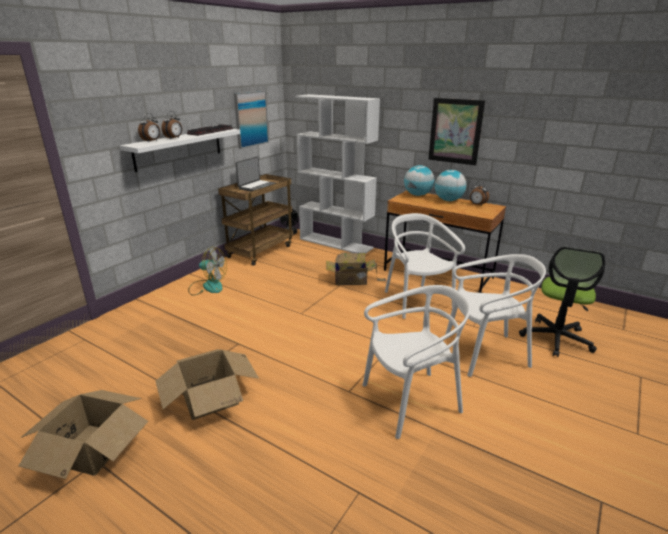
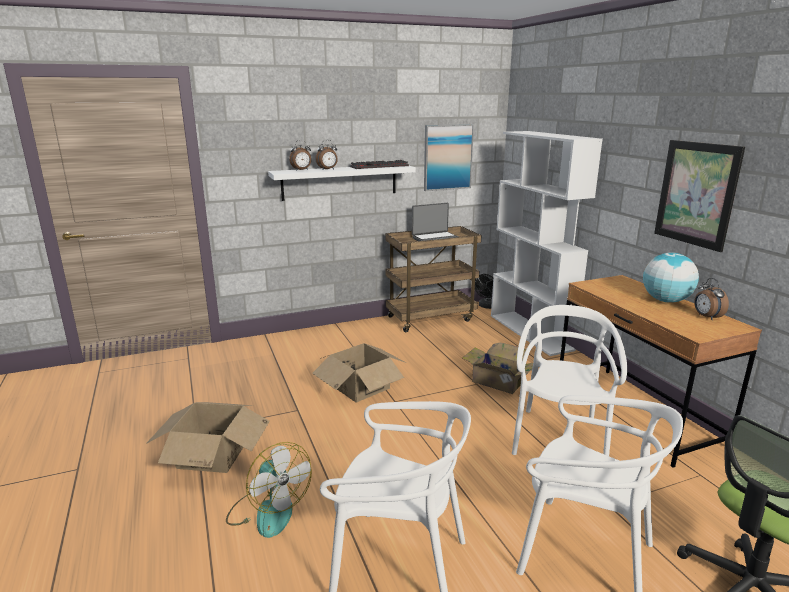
camera: 35 degrees right, 5 degrees down
(91, 449) = (86, 456): cardboard box -> cardboard box (360, 387)
(207, 286) = (336, 341): fan -> fan (268, 510)
(417, 195) = (626, 284): globe -> none

